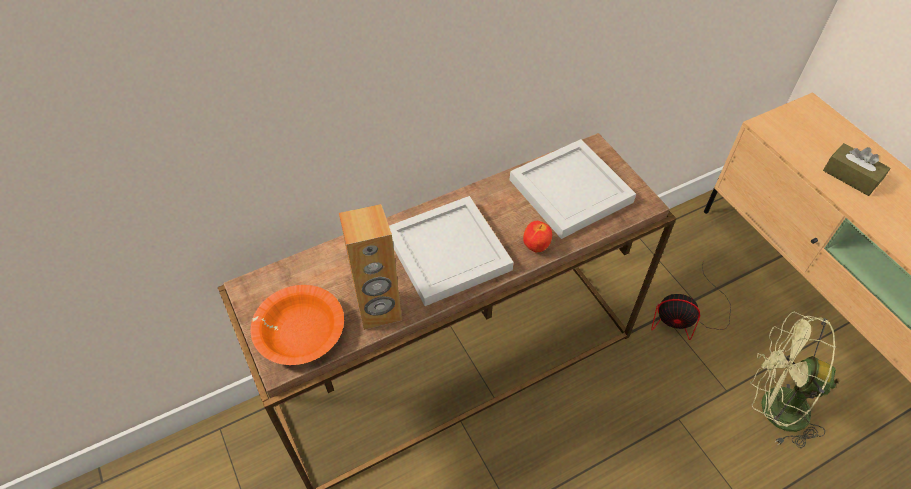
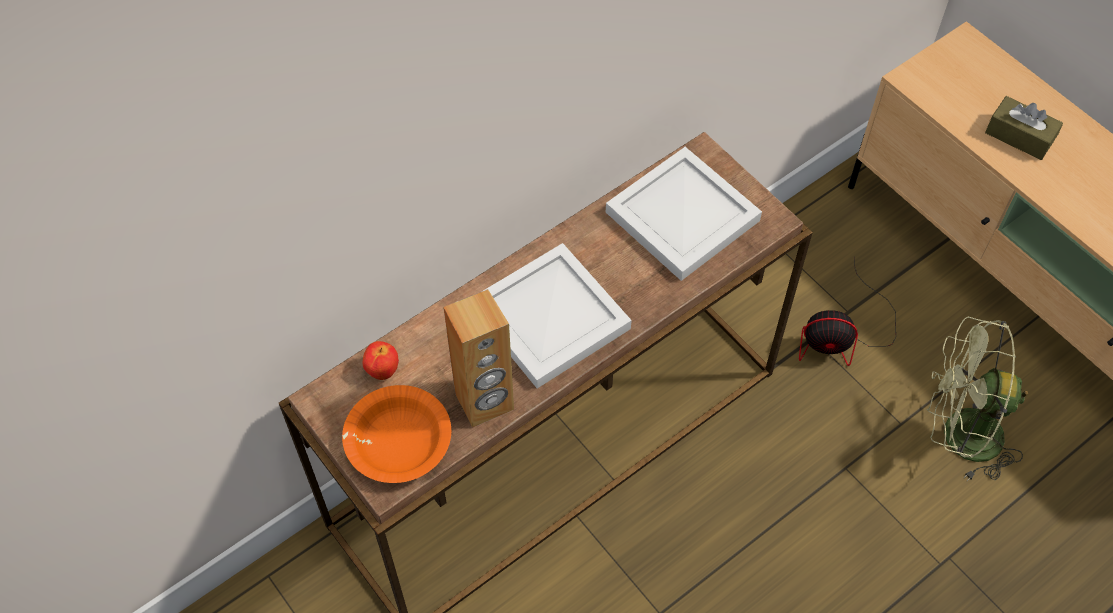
camera: 10 degrees left, 5 degrees up
(535, 246) = (652, 294): apple -> apple (382, 370)

